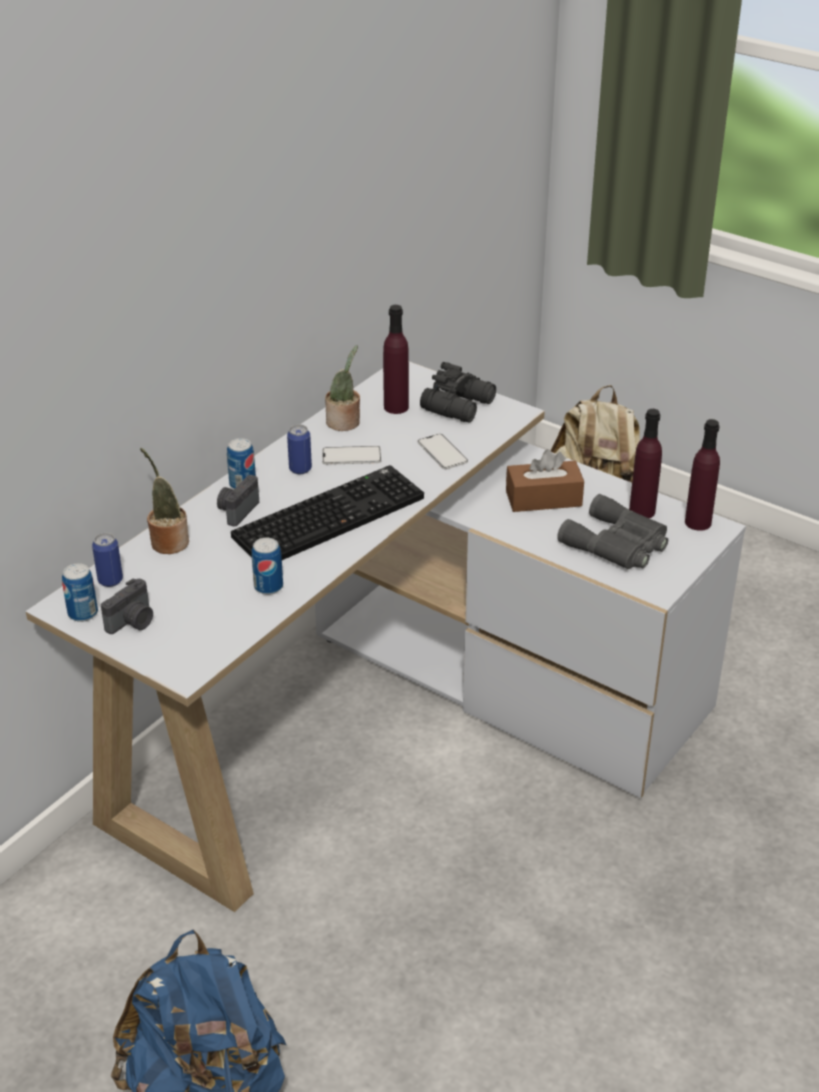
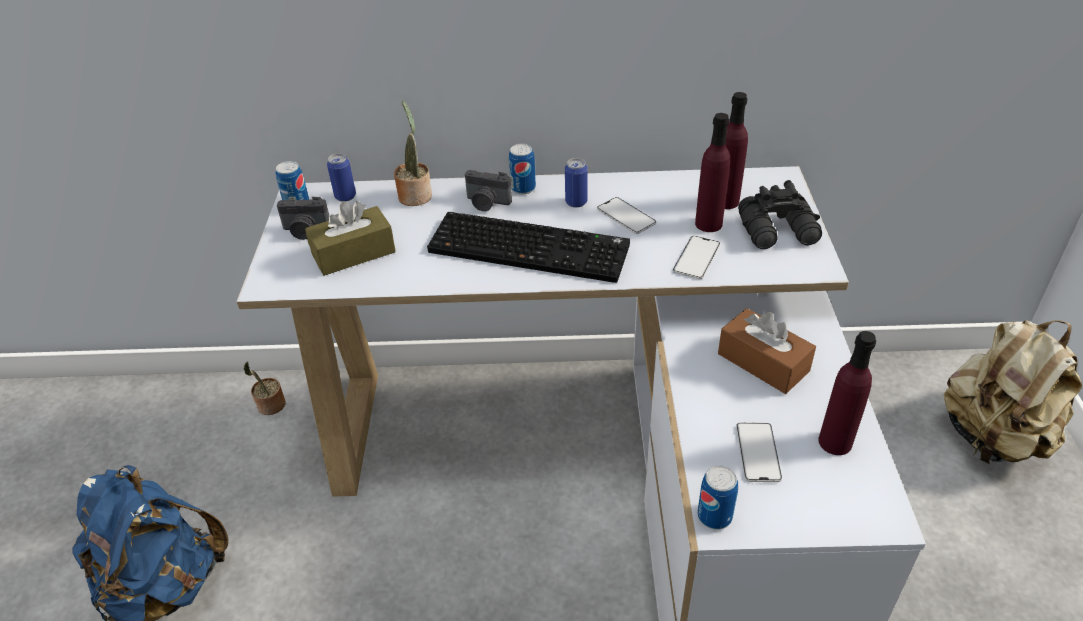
camera: 55 degrees right, 5 degrees up
(208, 607) = (353, 253): none -> brown tissue box
(237, 511) = (487, 203): camera -> camera turned 150 degrees counterclockwise
(268, 587) = (406, 267): can -> can (714, 516)
(344, 423) = (666, 190): potted plant -> potted plant (270, 406)
(617, 544) = (758, 452): grey binoculars -> phone
(698, 522) = (875, 497): purple bottle -> purple bottle (708, 224)

